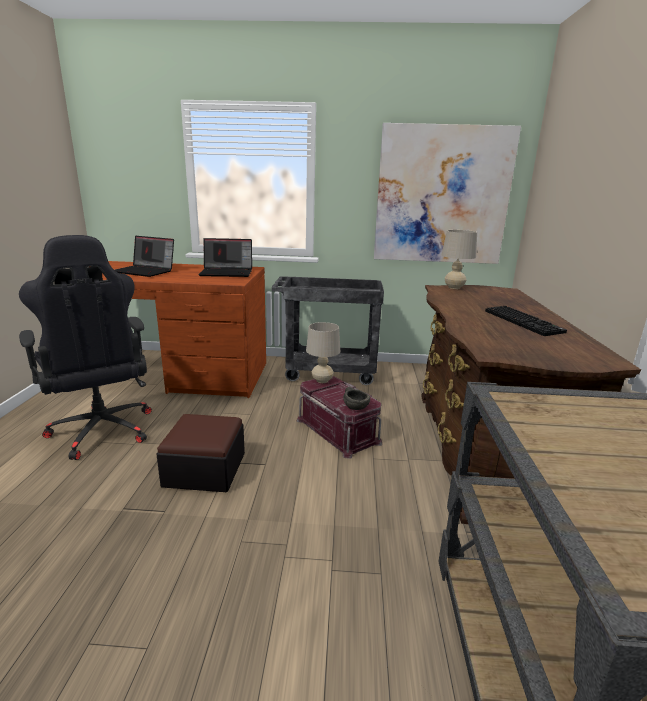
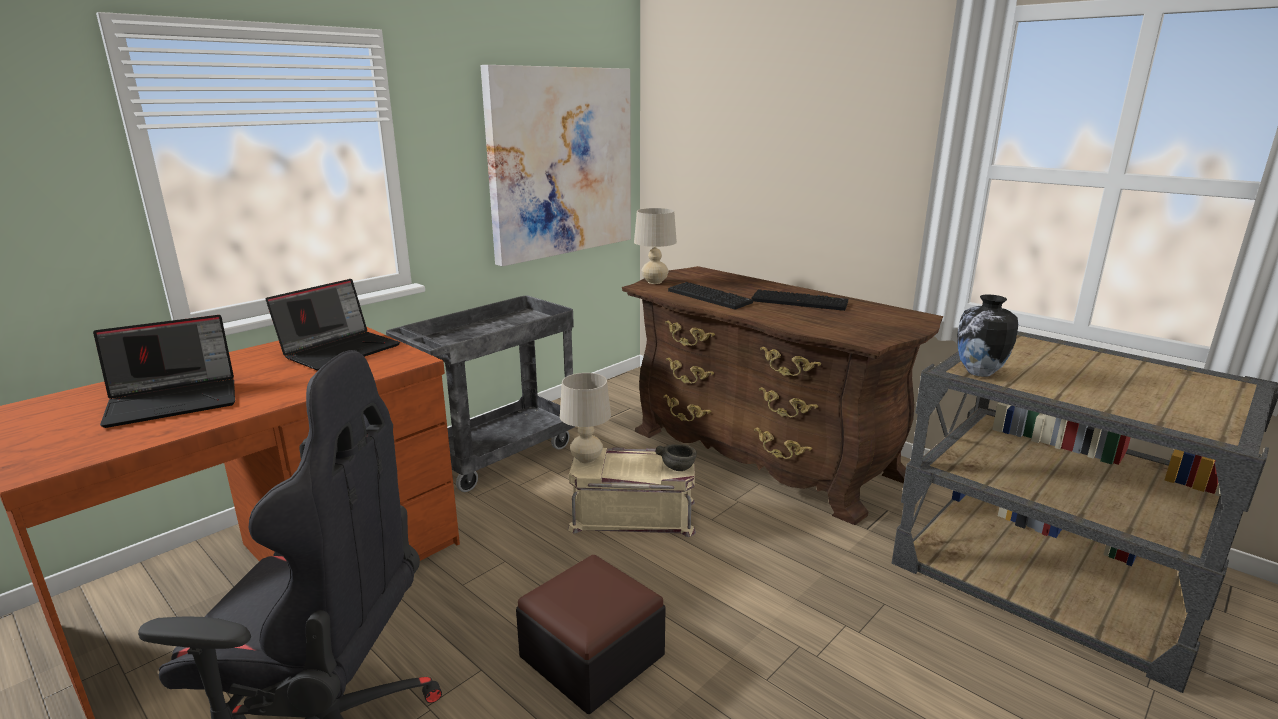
camera: 50 degrees left, 0 degrees up
(338, 430) = (633, 514): red storage box -> beige storage box
(463, 302) = (711, 297): none -> keyboard
(517, 404) = (979, 373): none -> vase

